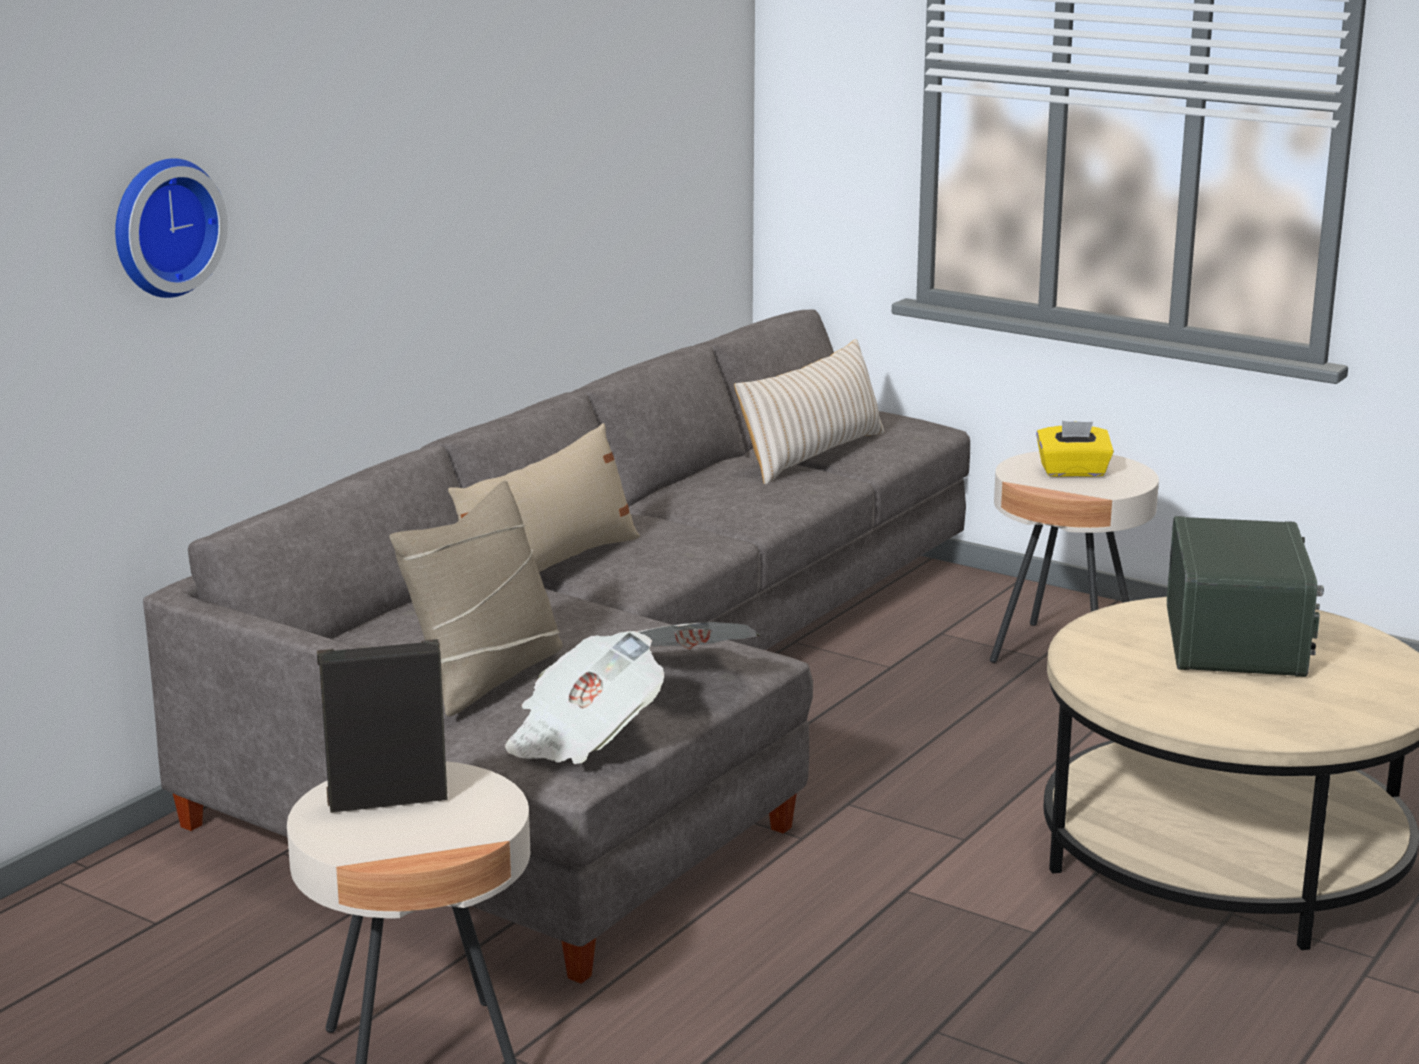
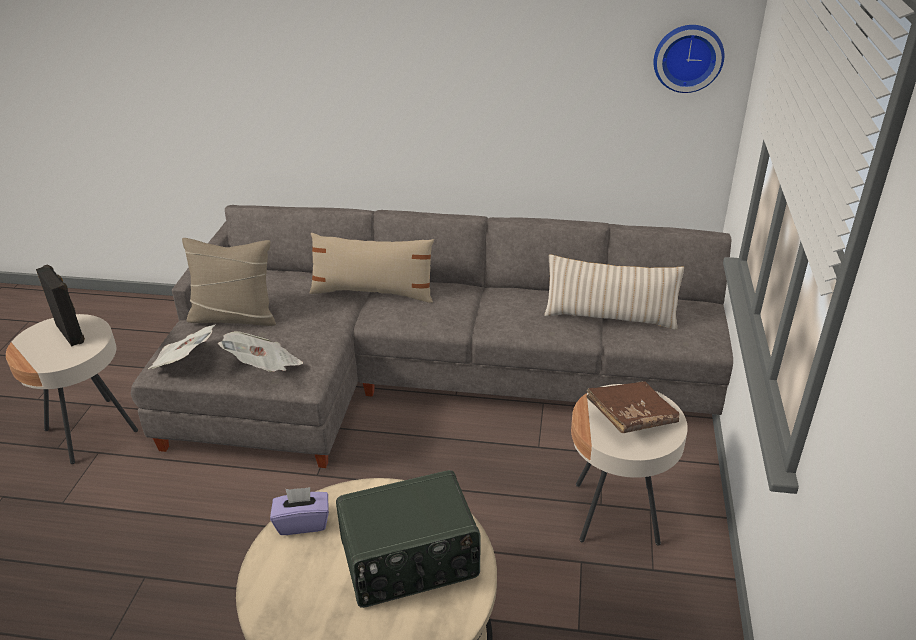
camera: 65 degrees right, 15 degrees up
(162, 226) = (242, 69): wall clock -> wall clock (688, 57)
(1073, 472) = (631, 417): yellow tissue box -> brown book
(1118, 690) = (302, 522): none -> purple tissue box

